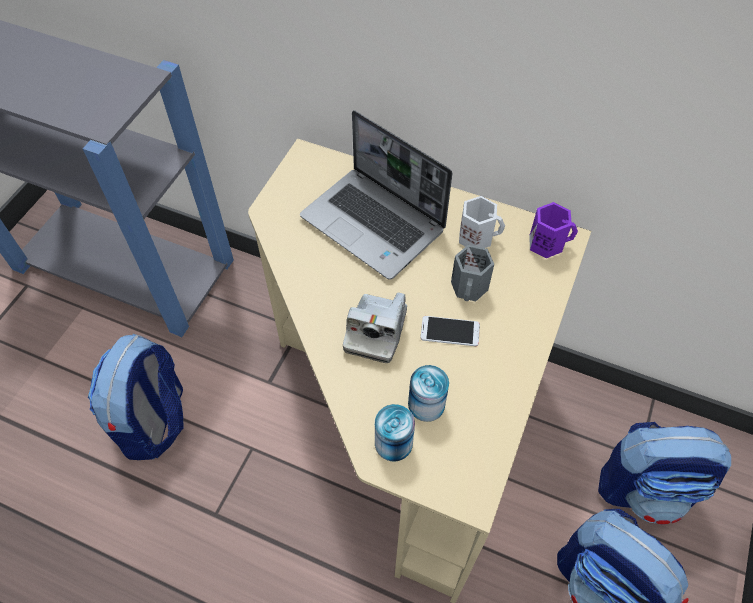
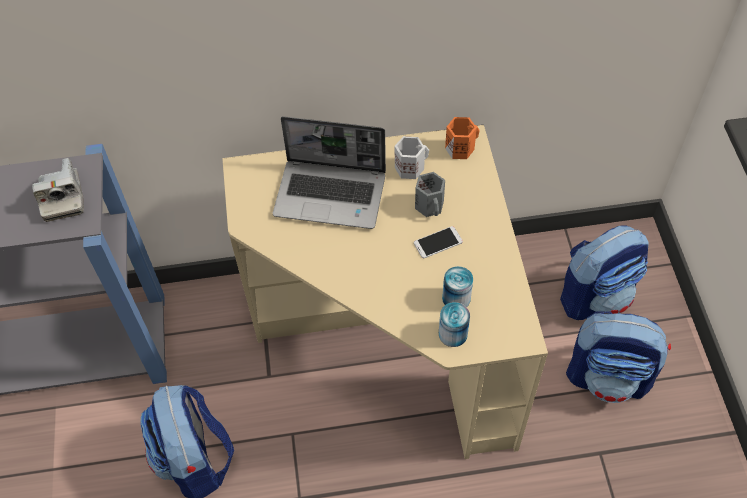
camera: 30 degrees left, 0 degrees up
(376, 331) = (388, 269): camera -> camera (62, 198)
(547, 243) = (460, 148): purple mug -> orange mug

